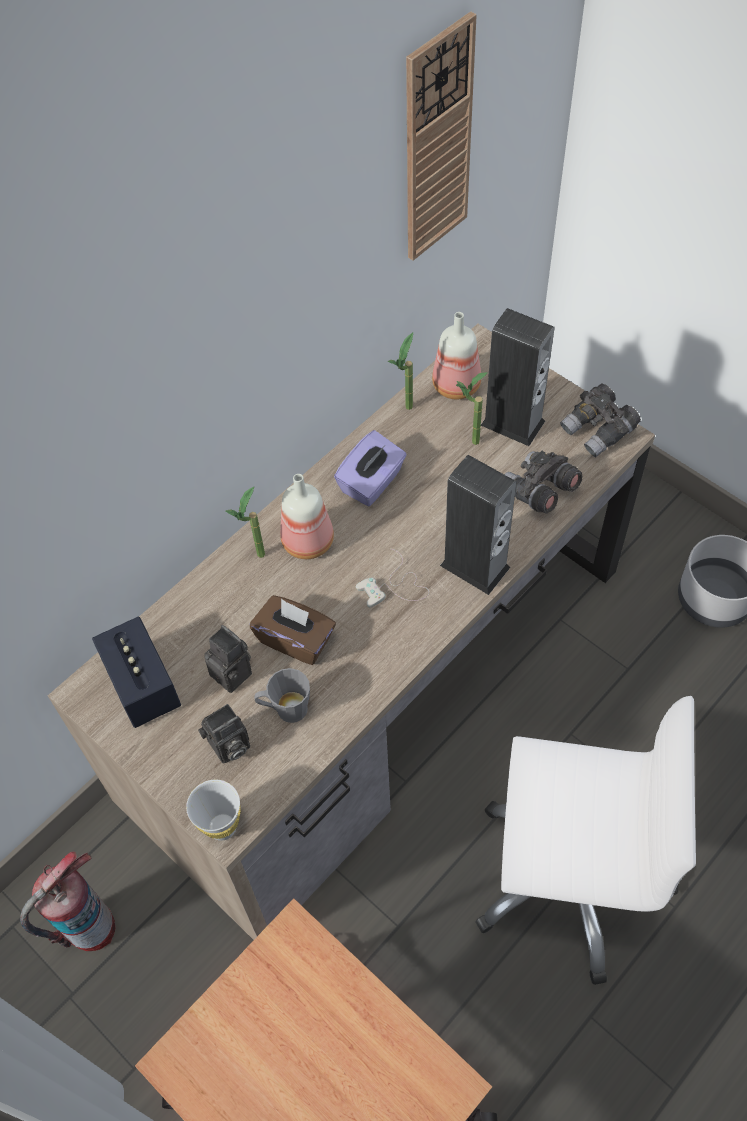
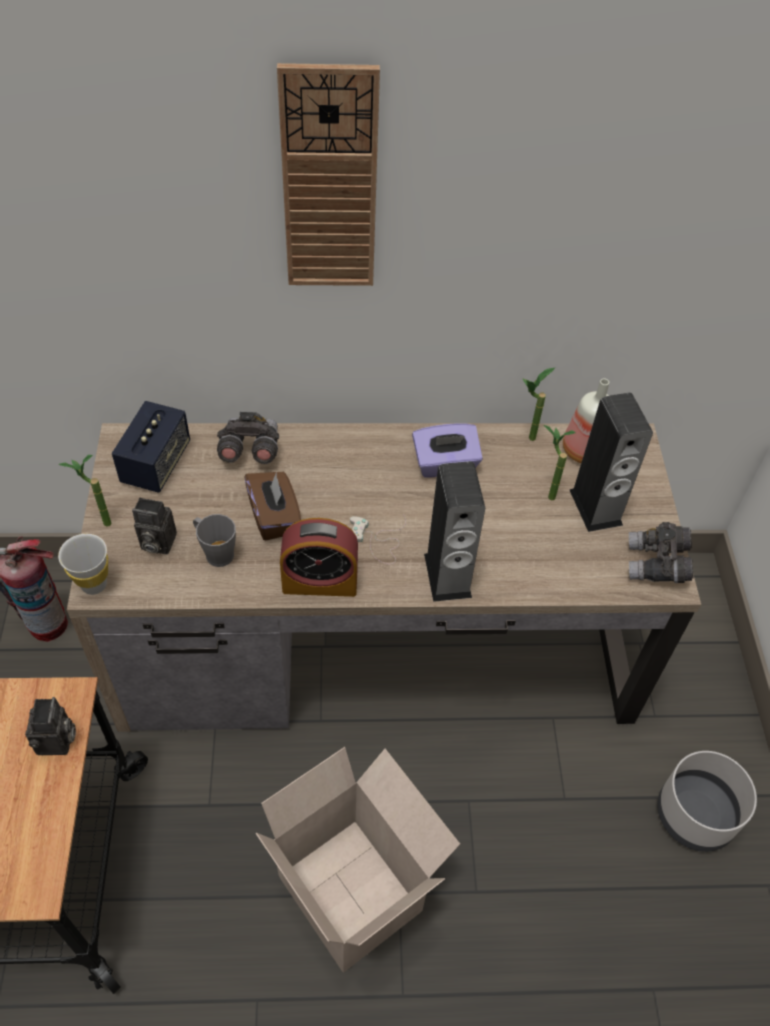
camera: 40 degrees right, 5 degrees down
(234, 673) = (214, 504): camera -> camera (57, 742)
(255, 560) = (311, 449): potted plant -> potted plant (99, 524)
(309, 540) = (359, 465): bottle -> none
(392, 656) = (320, 581): none -> alarm clock
(436, 143) = (658, 212): wall clock -> wall clock (329, 183)
(539, 491) = (557, 567): grey binoculars -> grey binoculars (249, 450)
(569, 875) = (354, 893): white office chair -> cardboard box

